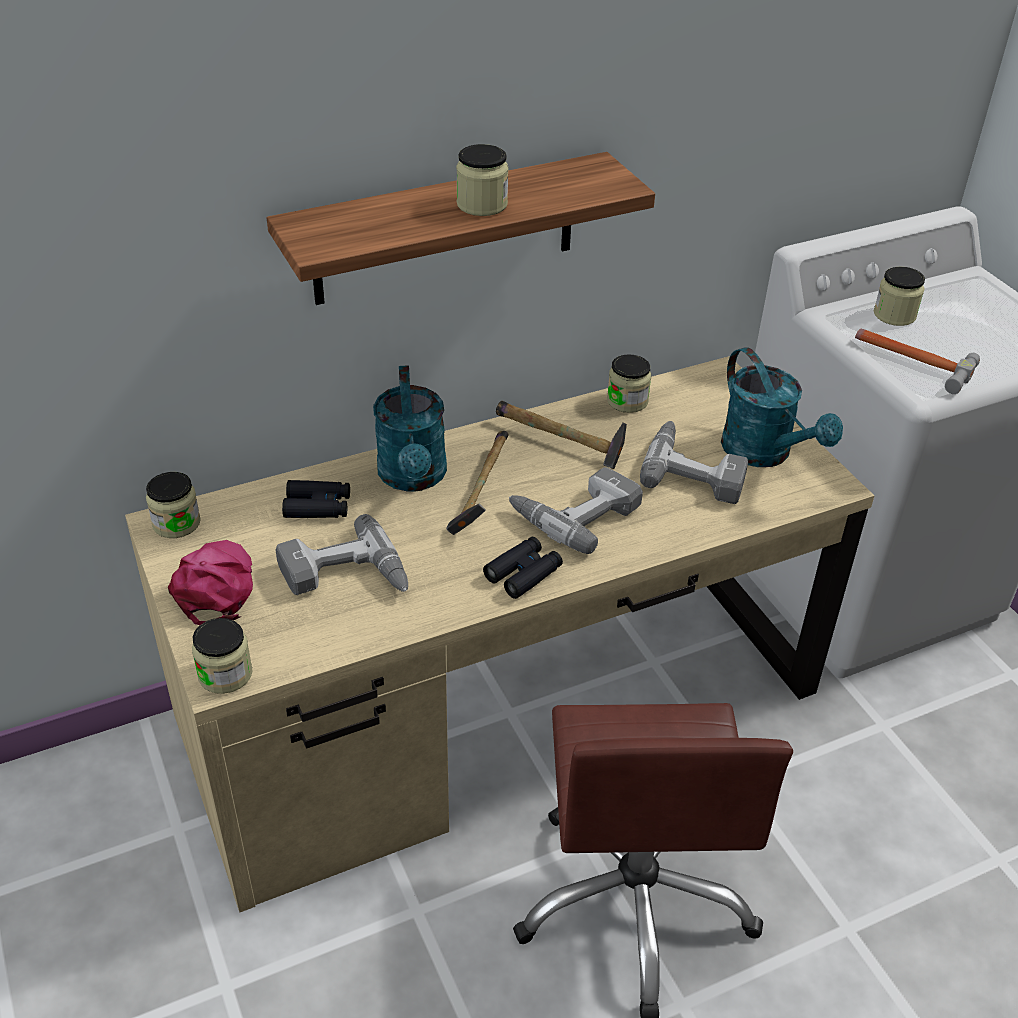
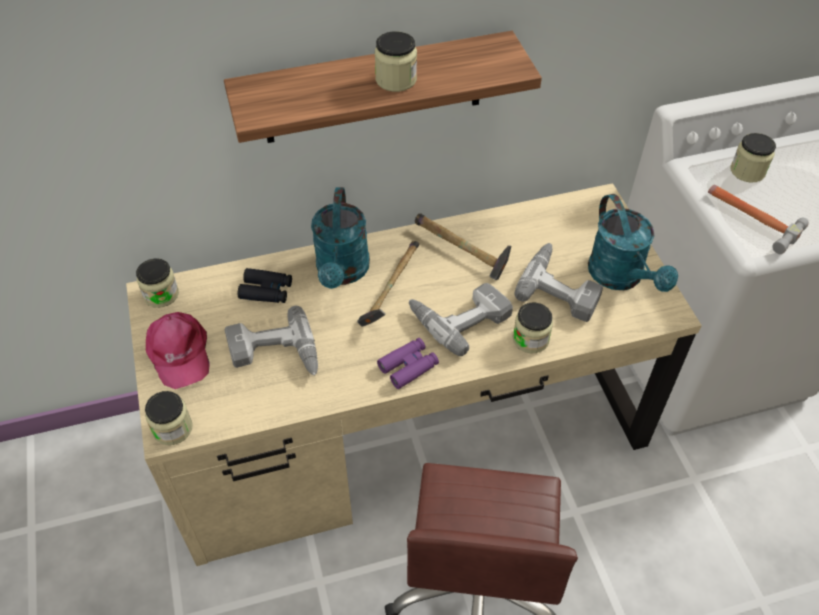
camera: 10 degrees right, 10 degrees up
(215, 587) = (179, 353): pink cap -> pink cap turned 150 degrees clockwise
(523, 573) = (408, 366): black binoculars -> purple binoculars
(627, 401) = (521, 218): jar -> jar (530, 339)

